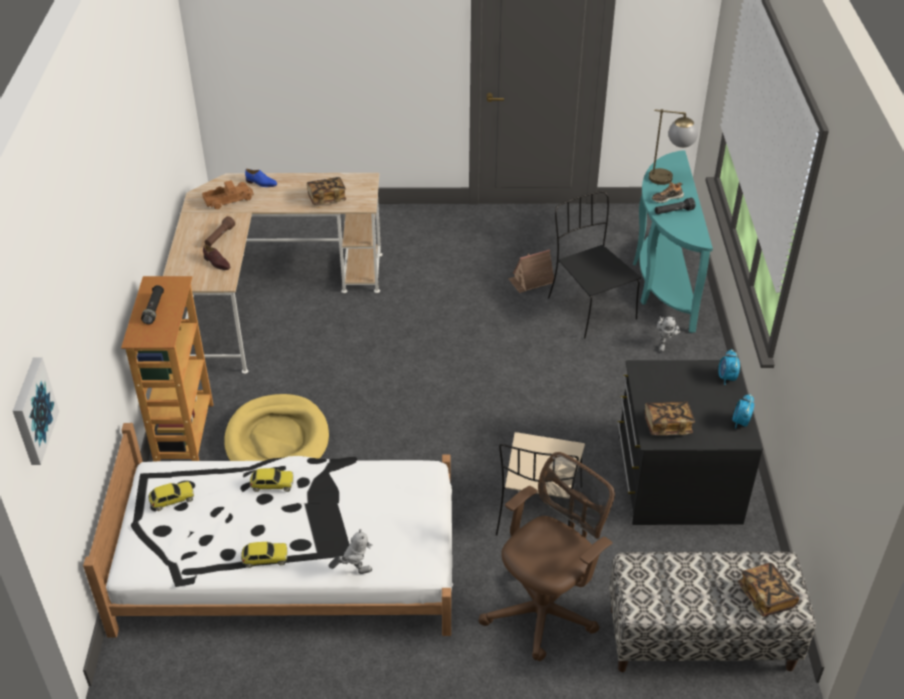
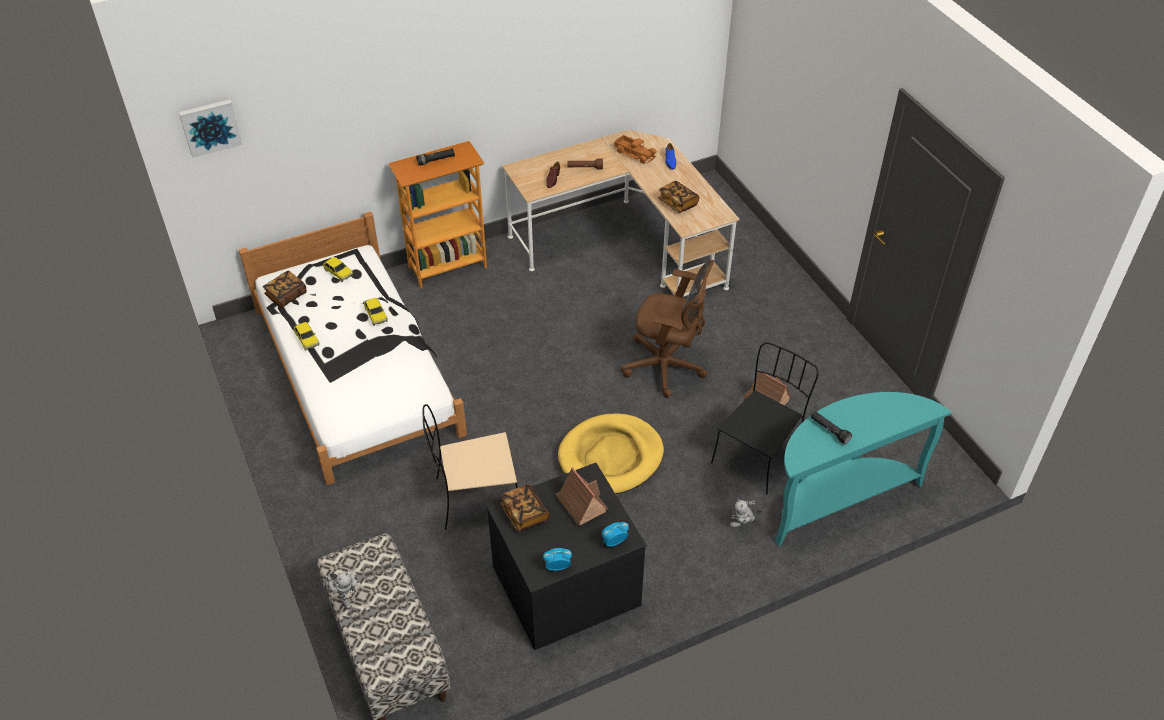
camera: 65 degrees right, 5 degrees up
(277, 440) = (470, 316): yellow dog bed -> yellow dog bed (611, 457)
(353, 570) = (316, 389): toy robot -> toy robot (344, 597)
(545, 610) = (374, 535): brown office chair -> brown office chair (666, 367)
(666, 198) = (849, 419): shoe -> none
(669, 179) = (885, 413): table lamp -> none
(672, 385) = (581, 504): none -> toy house
(766, 597) = (381, 649): book -> book (286, 295)

